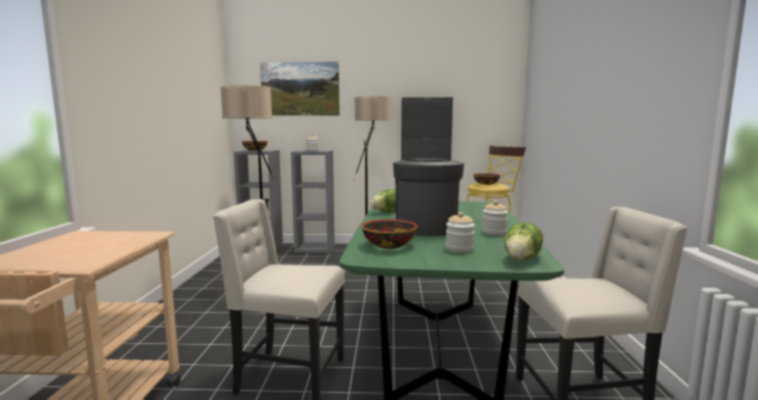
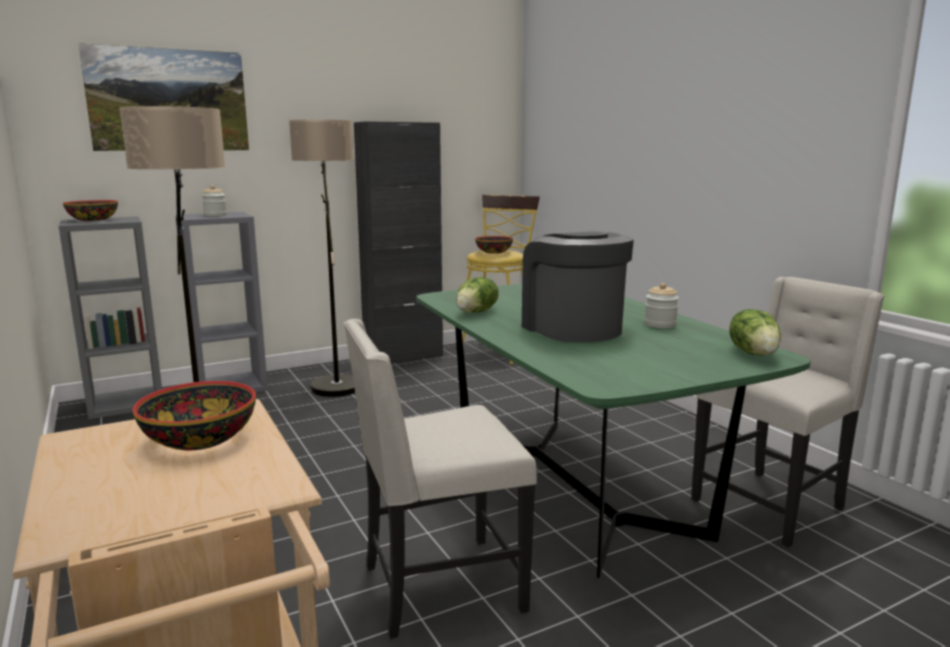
camera: 30 degrees left, 5 degrees up
(389, 245) = (590, 362): bowl -> bowl (200, 439)
(459, 249) = (672, 352): jar -> none

